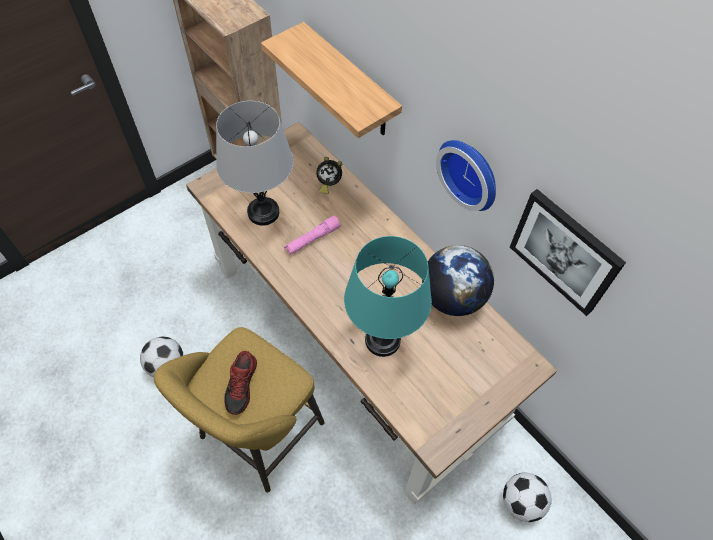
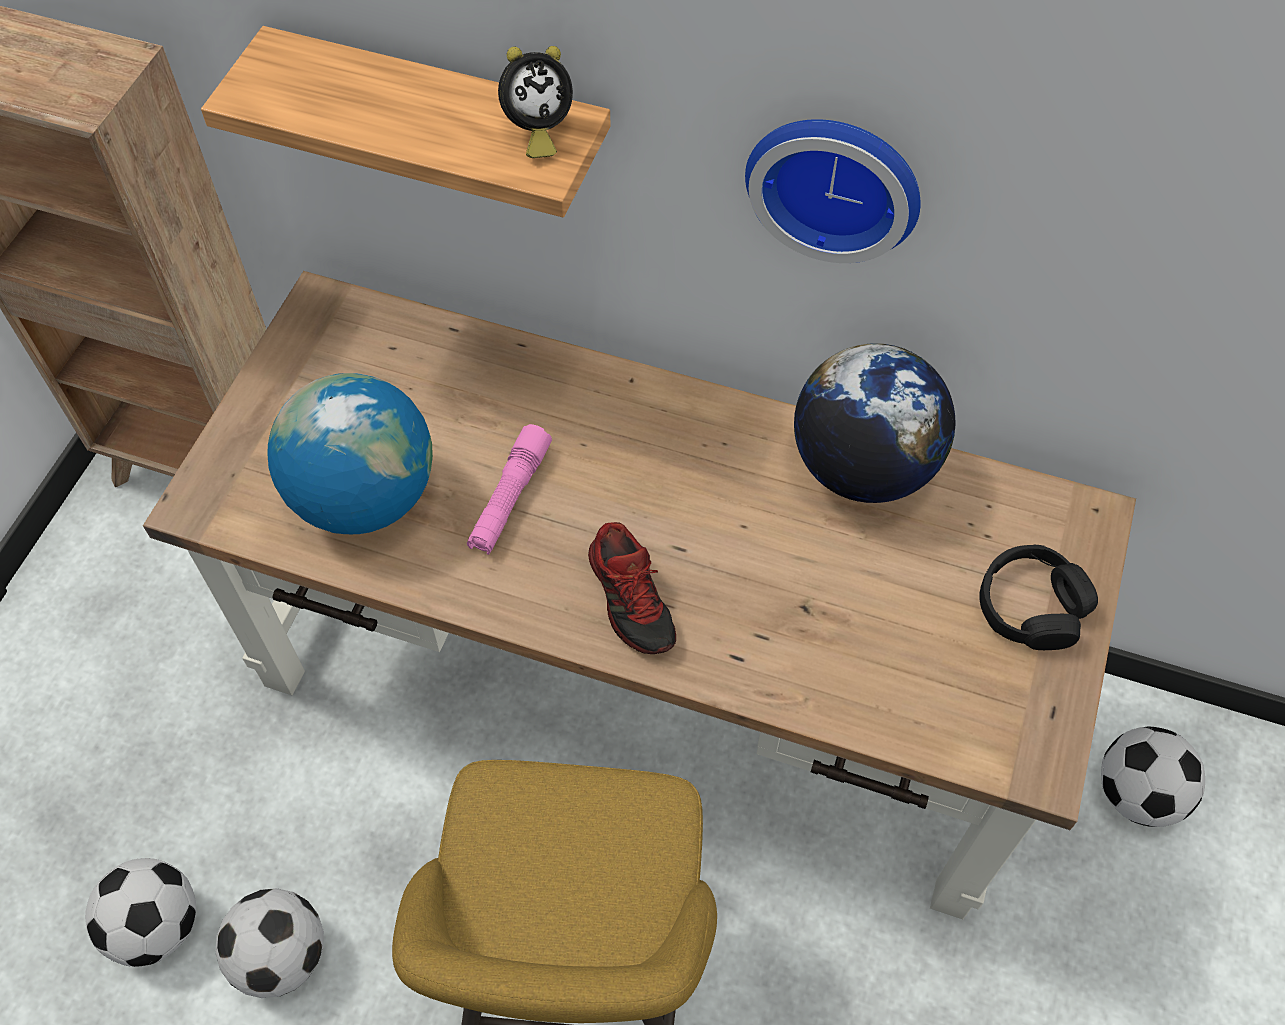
camera: 30 degrees left, 0 degrees up
(135, 331) = (157, 925): none -> football
(242, 385) = (564, 882): shoe -> shoe (633, 599)
(263, 212) = (364, 496): grey table lamp -> globe
(328, 183) = (460, 368): alarm clock -> alarm clock (536, 132)
(382, 340) = (794, 622): turquoise table lamp -> none
(480, 387) = (1031, 607): none -> black headphones
(565, 251) = (1116, 246): picture -> none

